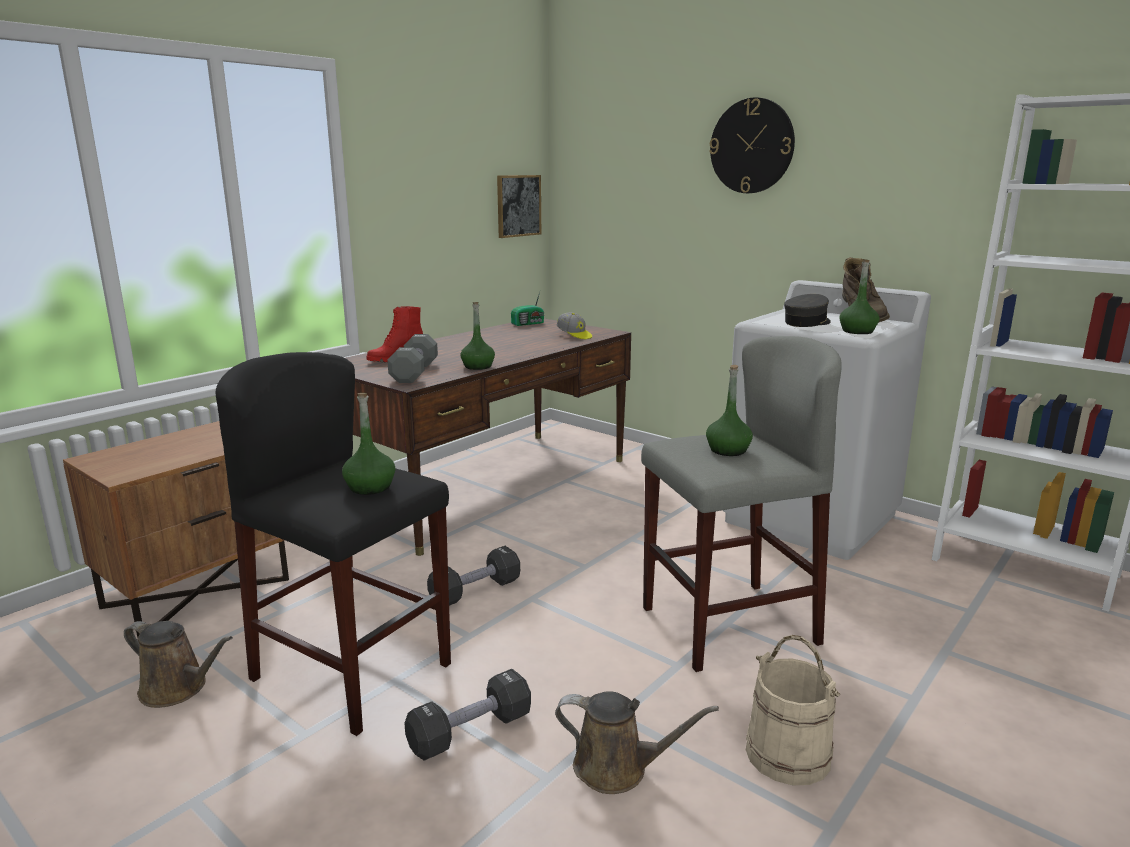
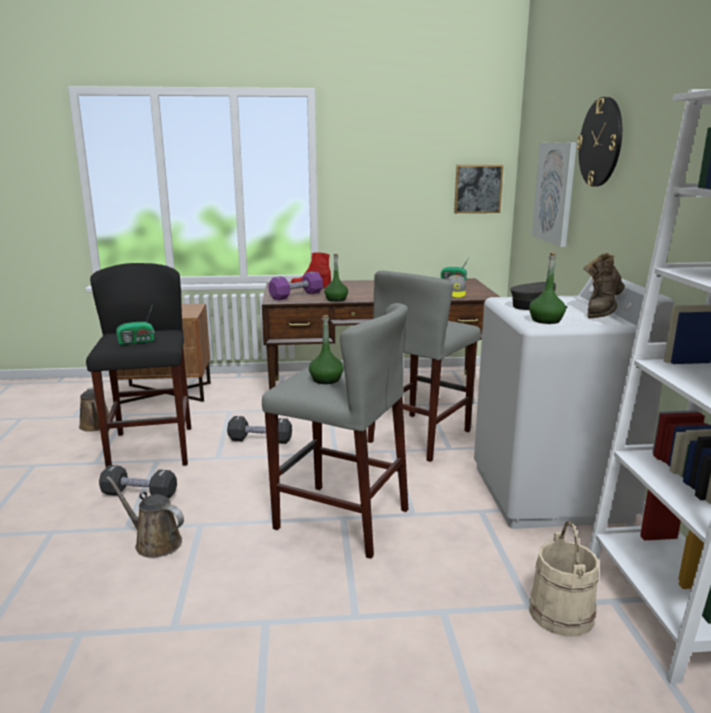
camera: 45 degrees right, 0 degrees up
(370, 487) = (137, 341): green bottle -> radio
(414, 373) = (296, 295): grey dumbbell -> purple dumbbell
(617, 768) = (154, 542): brown watering can -> brown watering can turned 150 degrees clockwise
(624, 514) = (420, 436): none -> grey stool
(656, 204) = (555, 193): none -> picture
(788, 754) = (228, 588): beige bucket -> beige bucket (562, 613)

